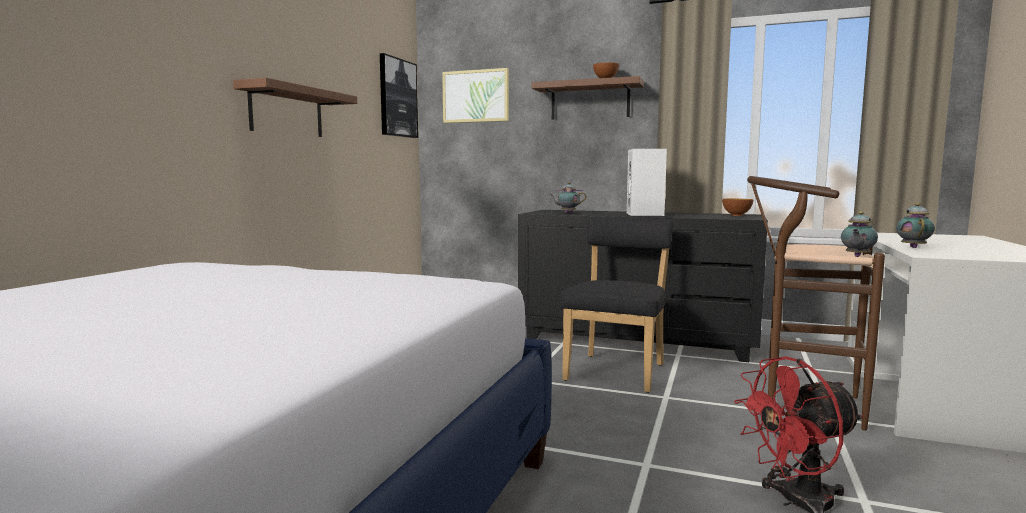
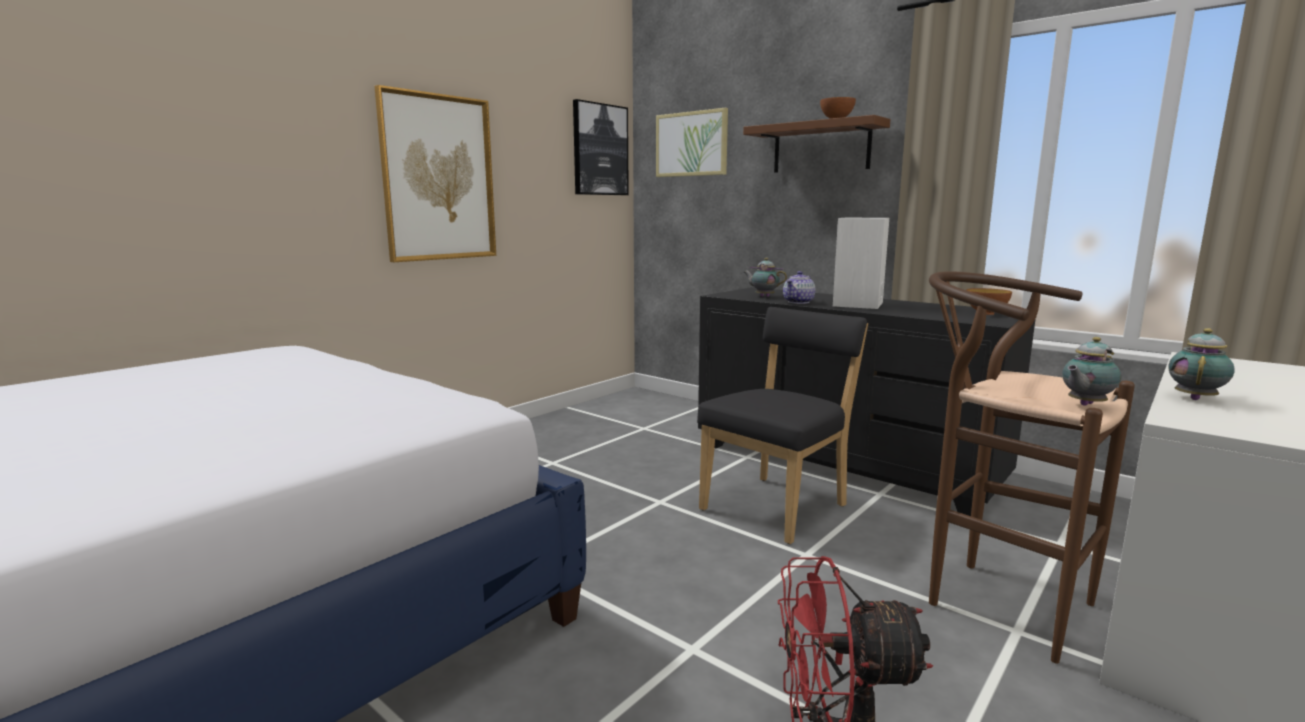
camera: 20 degrees right, 5 degrees up
(286, 112) = (438, 178): brown shelf -> picture
(601, 214) = (799, 302): none -> teapot

